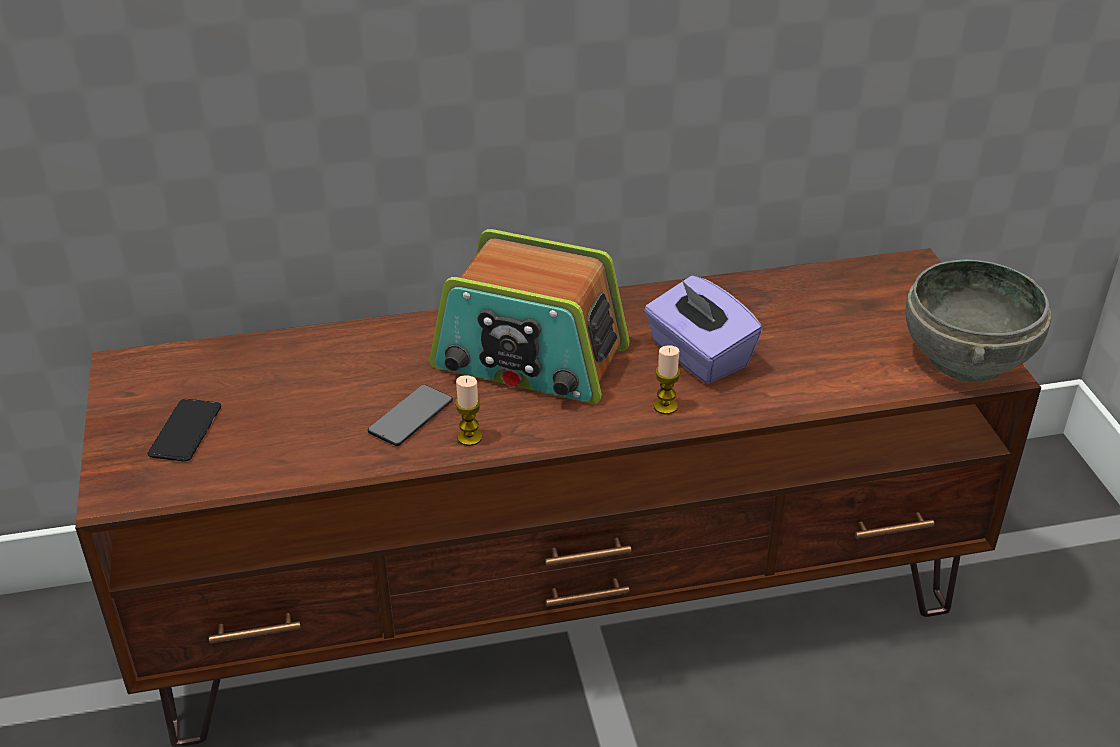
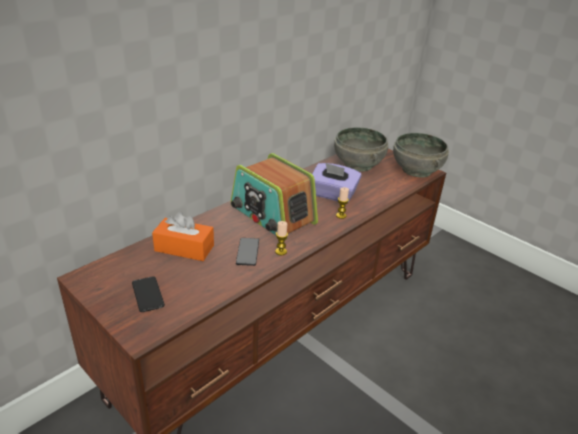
camera: 35 degrees left, 5 degrees down
(315, 370) = (184, 248): none -> orange tissue box
(529, 359) = (272, 215): radio -> radio turned 60 degrees clockwise
(838, 303) = (359, 164): none -> grey bowl

